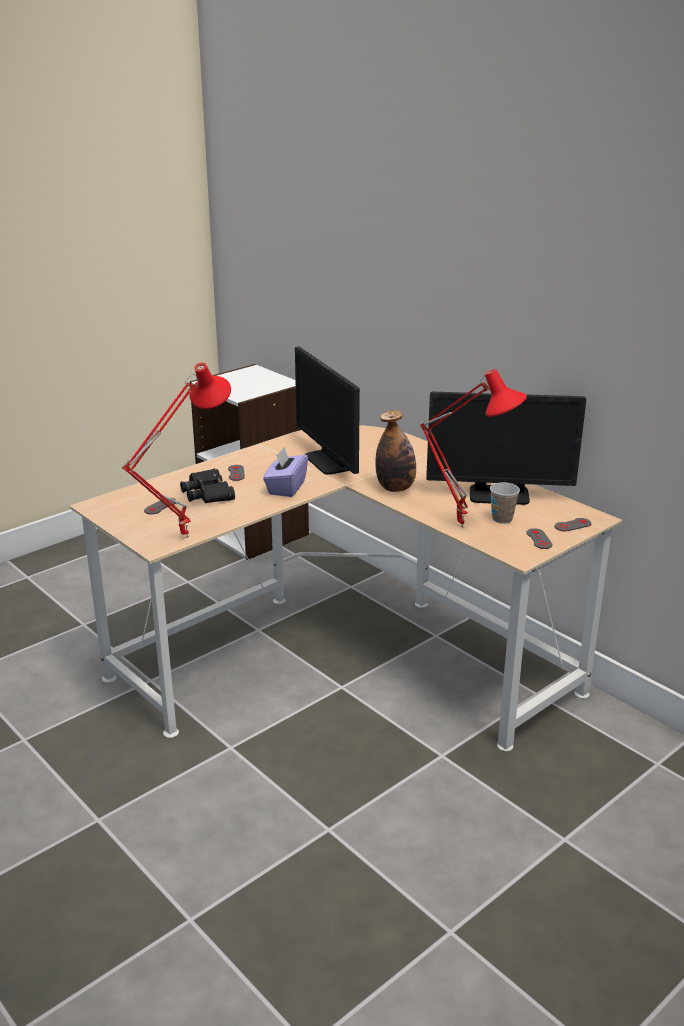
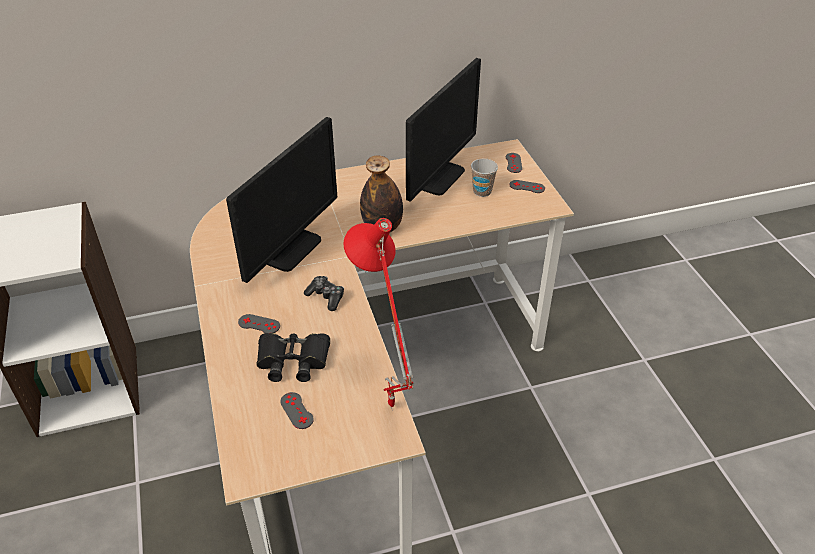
camera: 65 degrees left, 15 degrees up
(286, 487) = (326, 297): purple tissue box -> game controller
(330, 462) = (290, 249): monitor -> monitor turned 60 degrees counterclockwise
(463, 525) = (481, 215): red table lamp -> none

